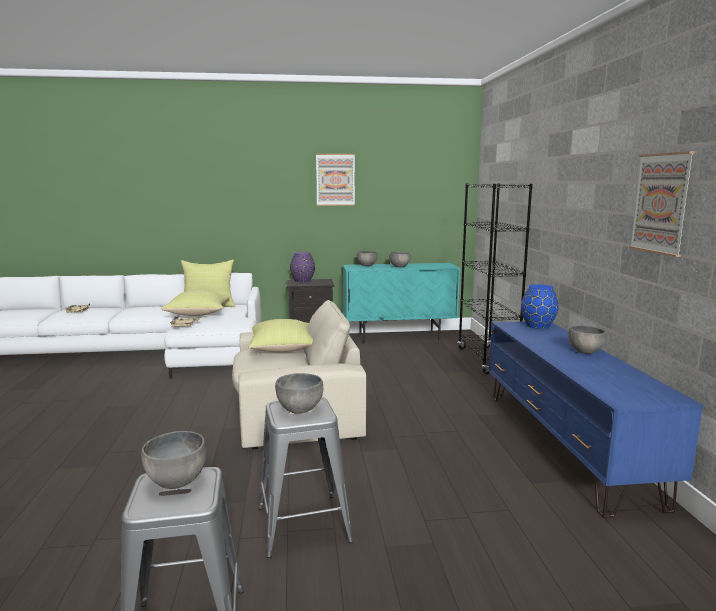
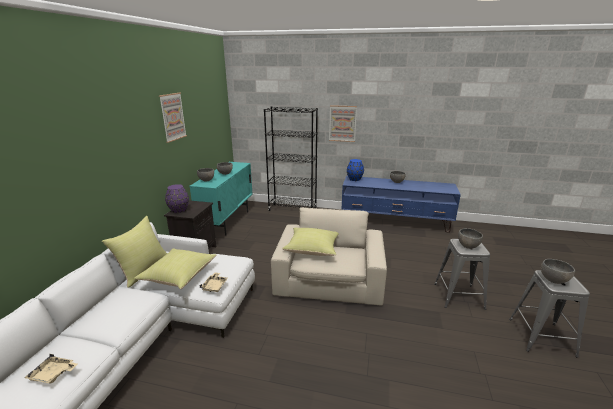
camera: 70 degrees left, 10 degrees up
(661, 203) = (425, 117): picture -> picture (342, 123)

